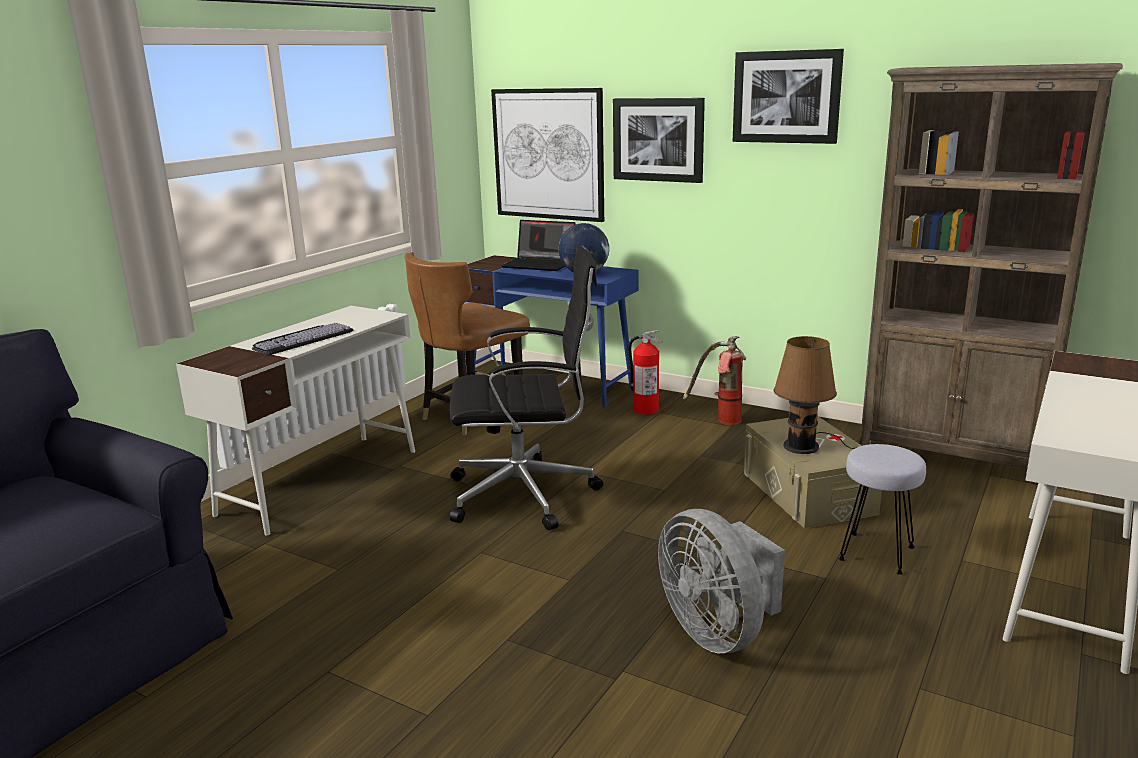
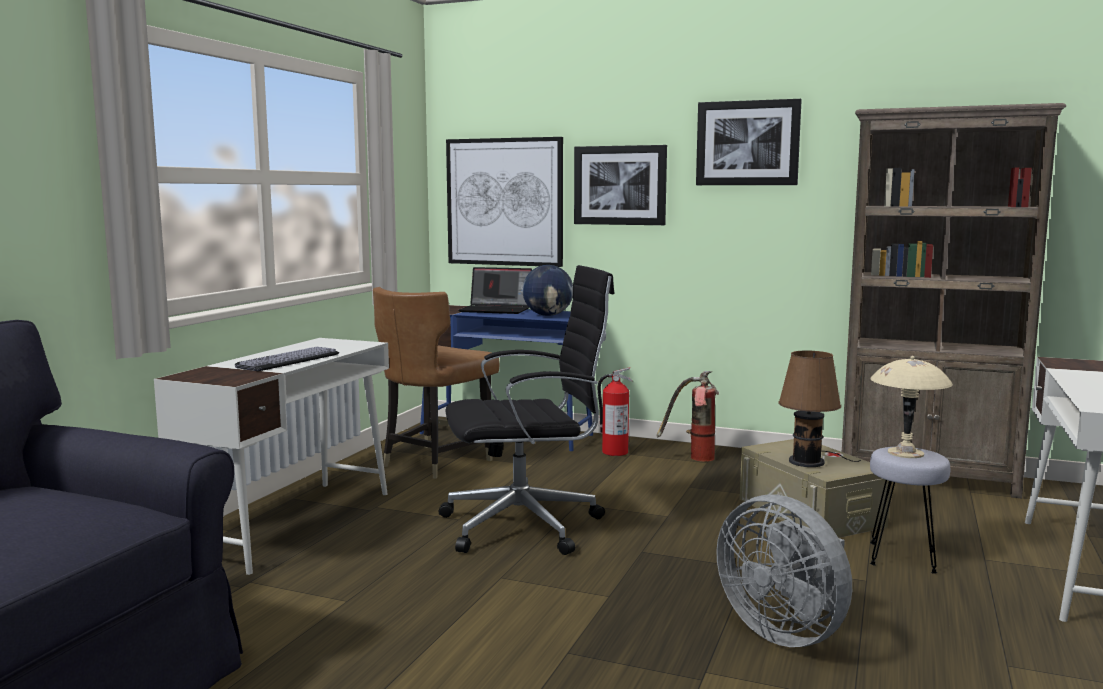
camera: 10 degrees left, 10 degrees down
(882, 455) = (905, 453): none -> beige table lamp

